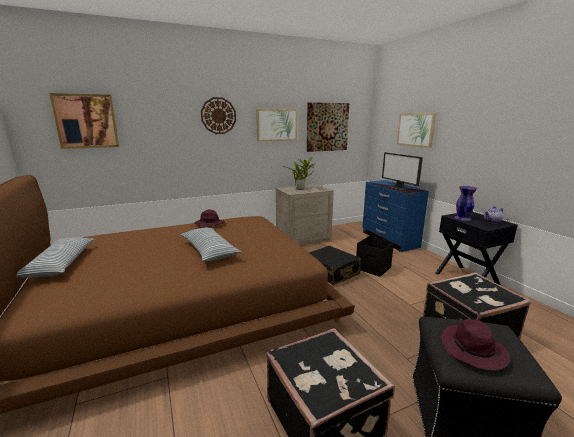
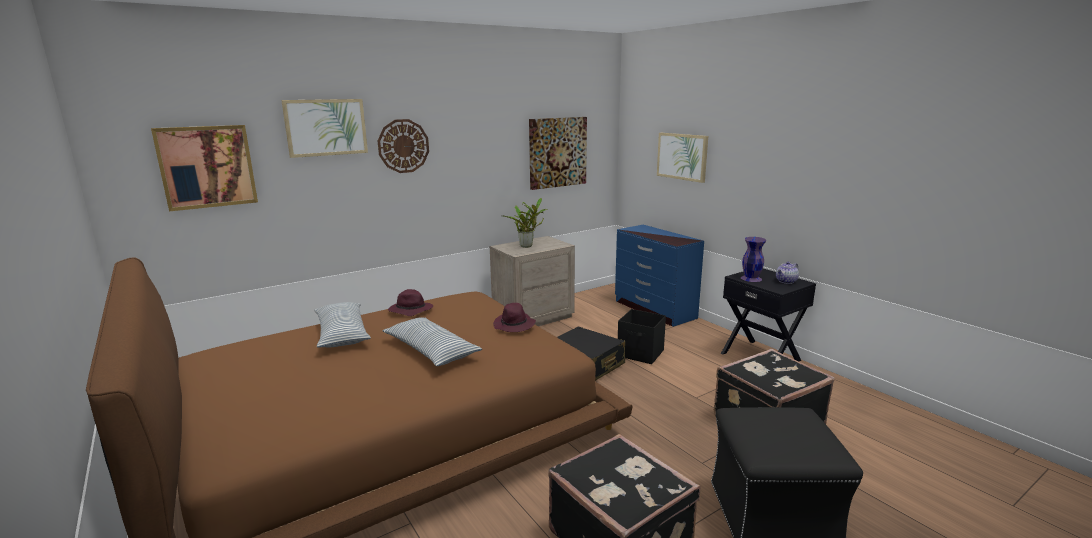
camera: 10 degrees left, 0 degrees up
(60, 264) = (222, 389): pillow -> pillow (342, 333)
(276, 125) = (487, 154): picture -> picture (326, 127)
(399, 187) = (664, 237): monitor -> none
(473, 350) = (777, 438): purple hat -> purple hat (514, 325)

